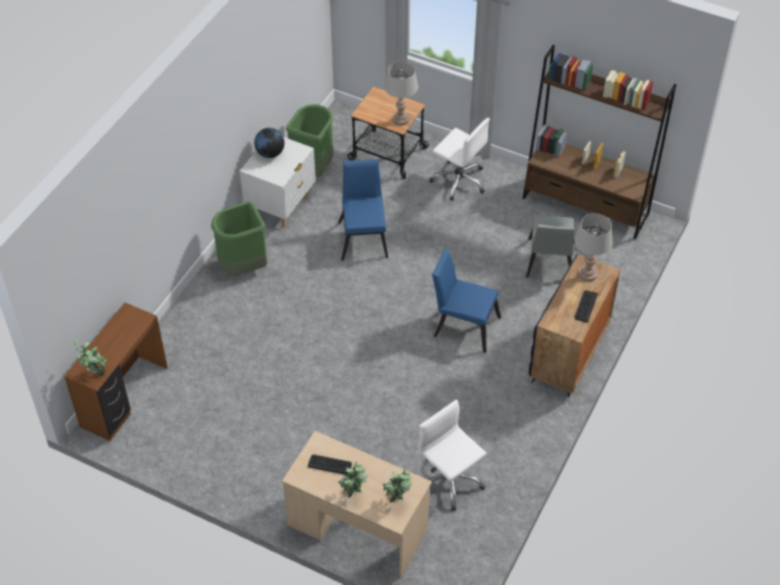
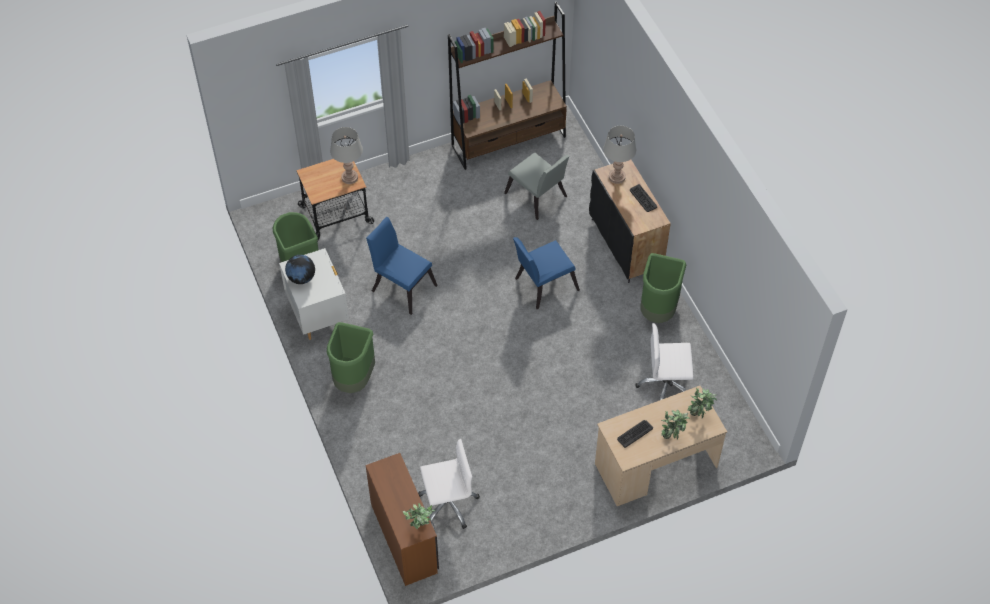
camera: 50 degrees left, 5 degrees up
(459, 180) = (409, 192): white office chair -> white office chair (448, 504)
(525, 423) = (658, 310): none -> green trash can

